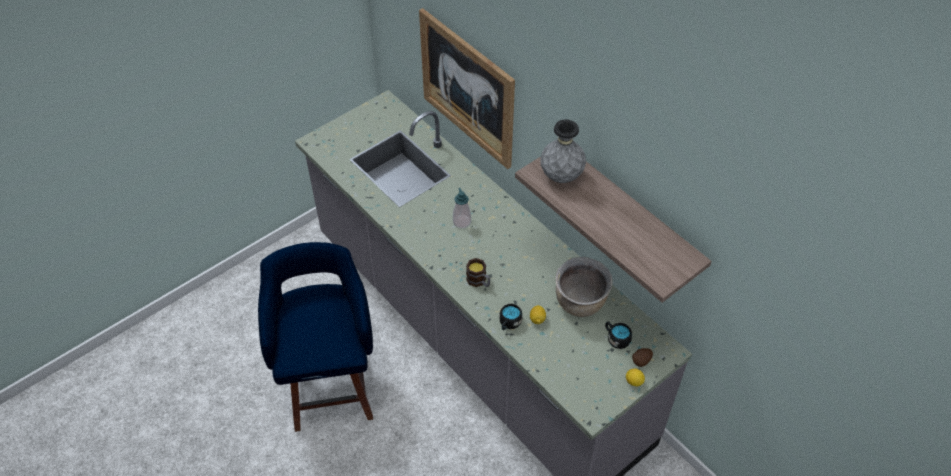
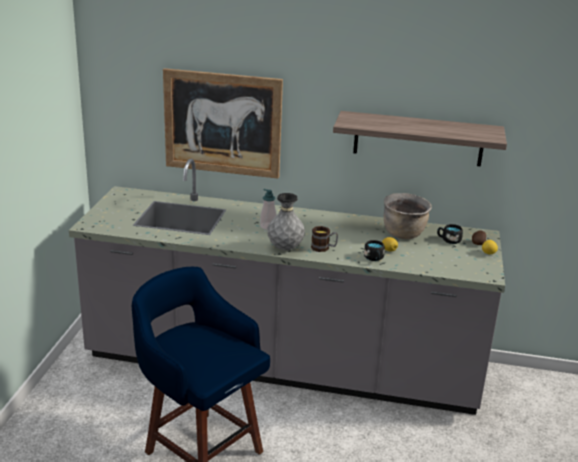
camera: 40 degrees left, 25 degrees down
(561, 176) = (365, 121): grey vase -> grey vase (285, 248)

